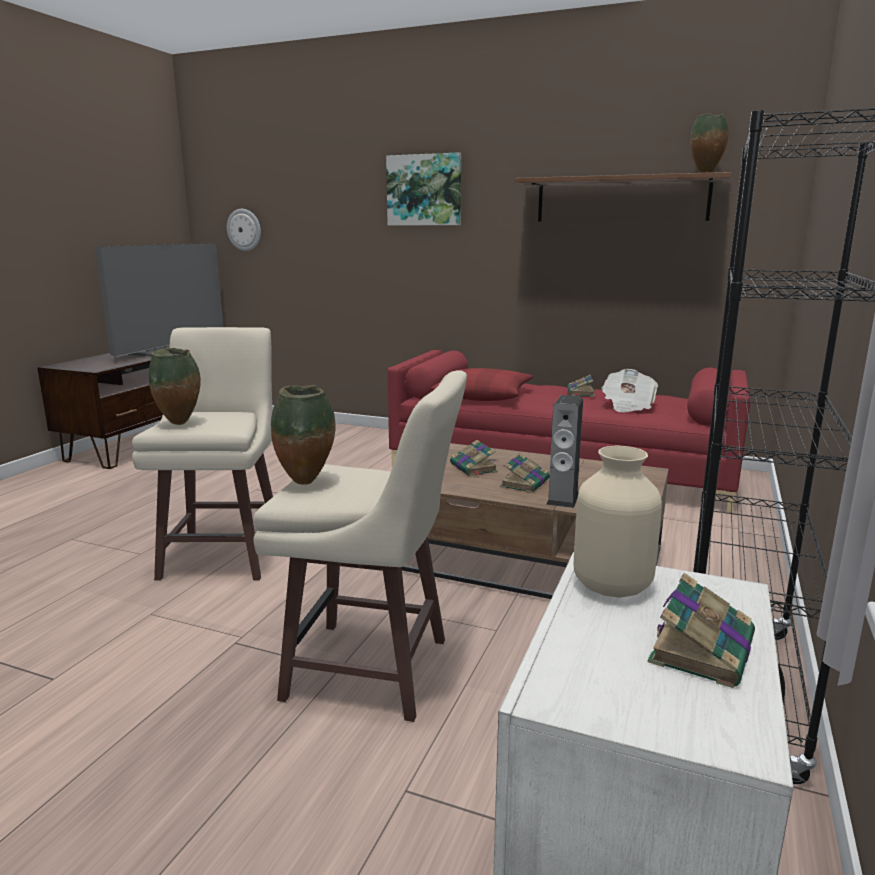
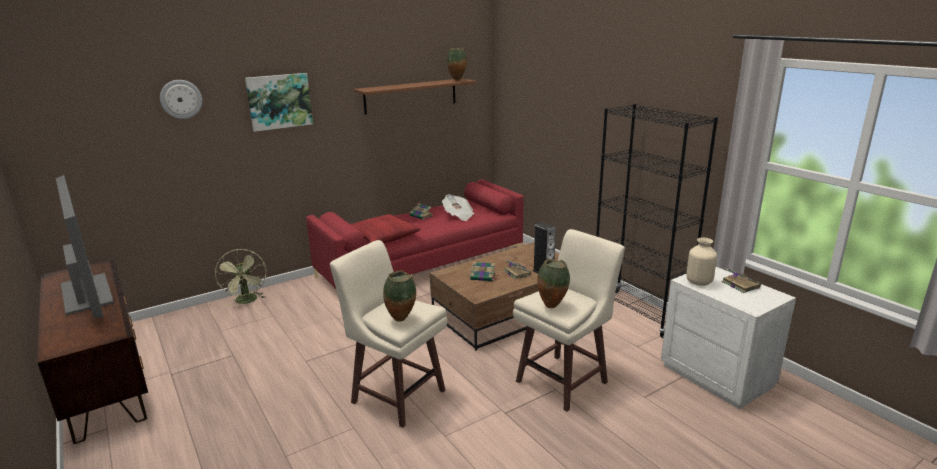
camera: 55 degrees left, 5 degrees up
(244, 230) = (89, 155): wall clock -> wall clock (181, 99)
(343, 432) = (247, 301): none -> green fan

